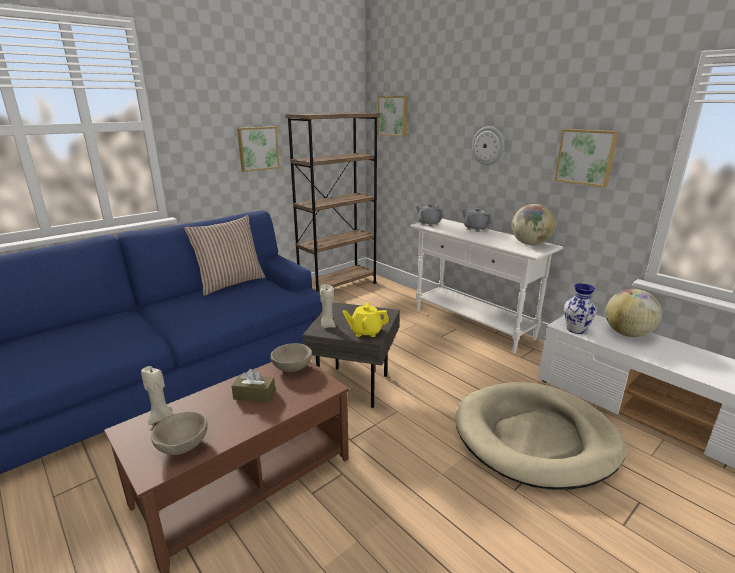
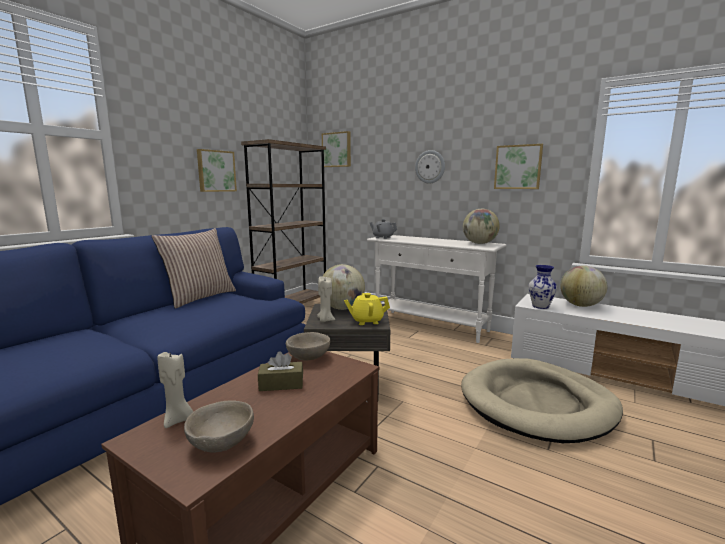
camera: 15 degrees left, 10 degrees down
(352, 311) = (342, 308): none -> globe
(475, 229) = (425, 238): grey teapot -> none

